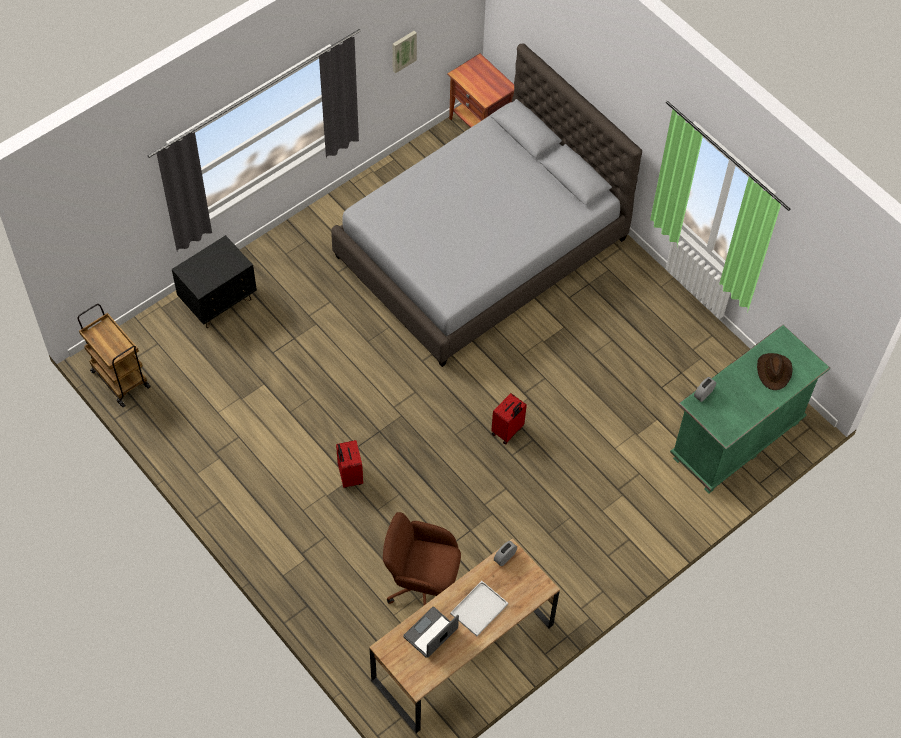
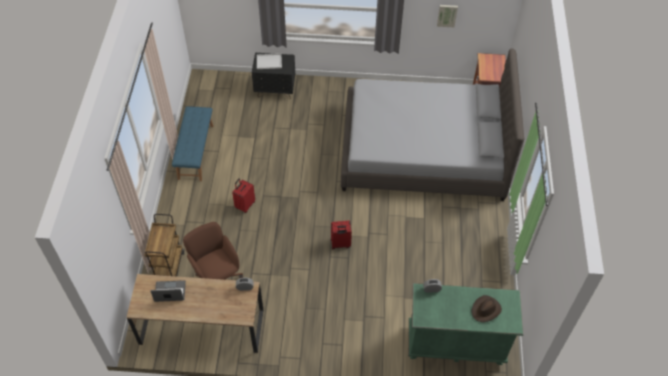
camera: 45 degrees right, 5 degrees down
(120, 379) = (199, 91): brown cart -> brown cart (169, 266)
(210, 460) = (195, 152): none -> blue bench
(479, 610) = (204, 301): white tray -> white tray (268, 62)

